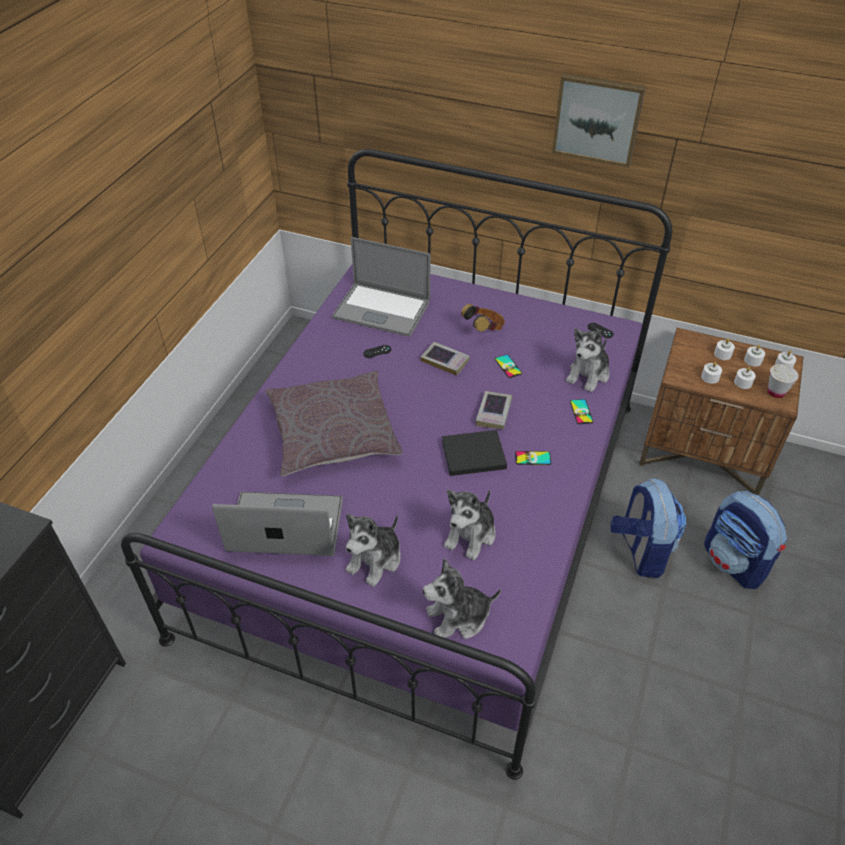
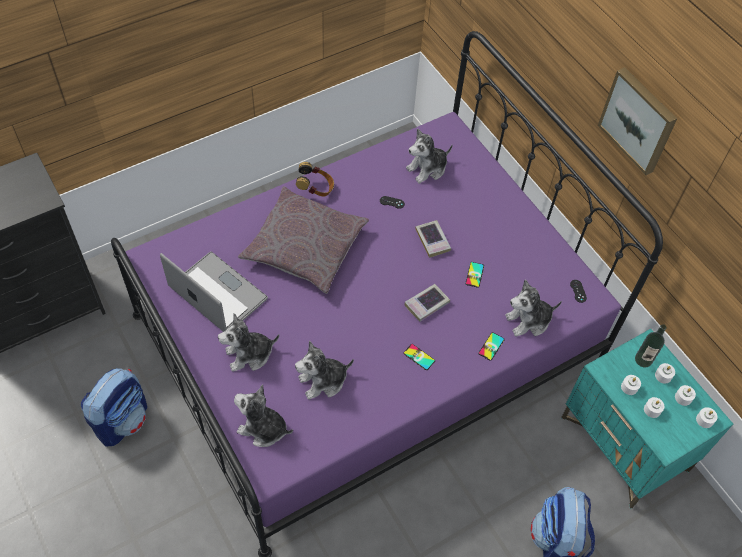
camera: 35 degrees right, 10 degrees up
(381, 310) = (427, 169): laptop -> plush toy
(471, 455) = (379, 325): black book -> none
(484, 329) = (487, 233): headphones -> headphones (316, 189)
(640, 550) = (494, 479): backpack -> backpack (122, 420)
(697, 352) = (643, 359): none -> bottle
(703, 454) = (625, 444): brown nightstand -> turquoise nightstand
(776, 392) = (671, 436): white cup -> none

